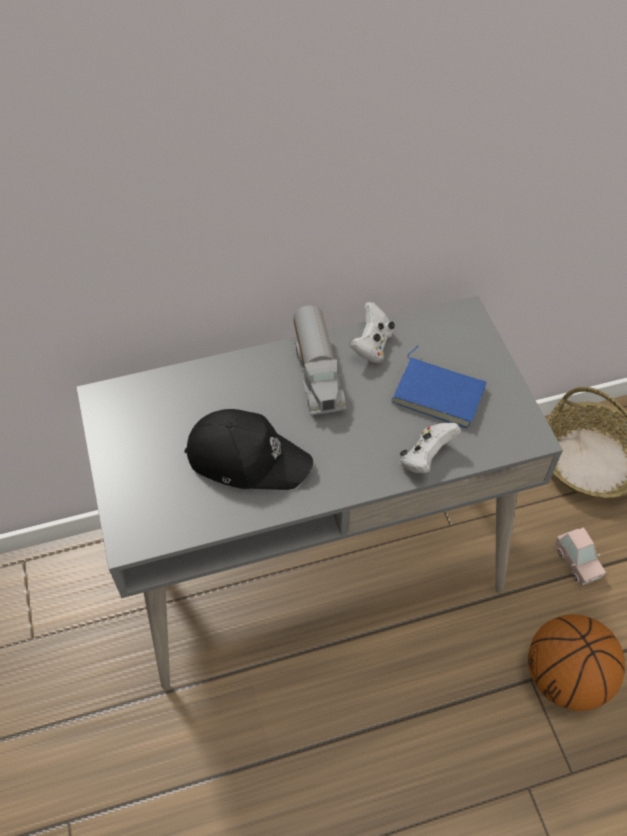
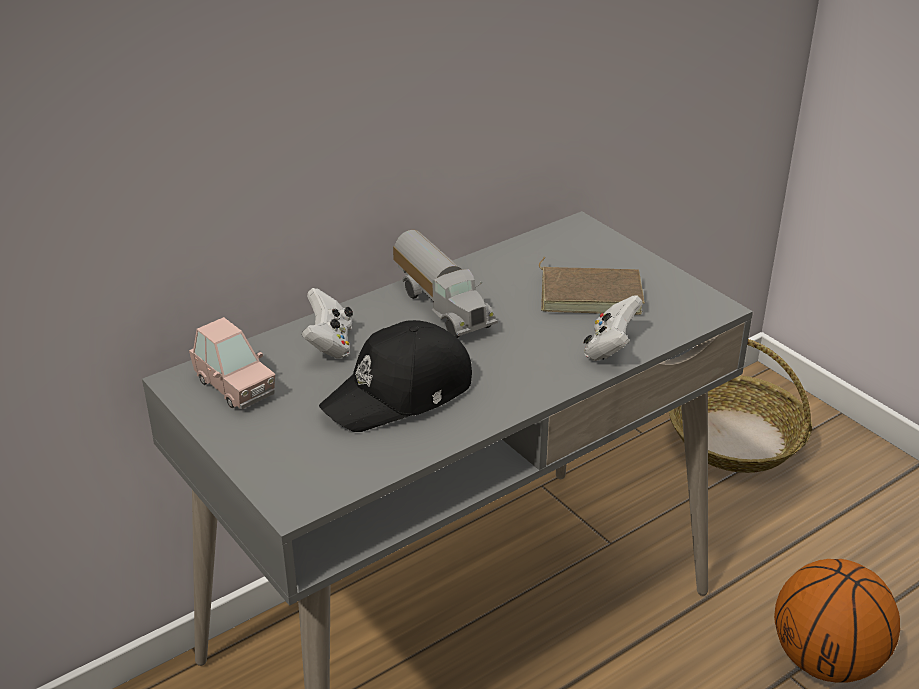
camera: 20 degrees left, 20 degrees down
(247, 457) = (401, 394): black cap -> black cap turned 150 degrees clockwise
(372, 345) = (490, 271): white game controller -> white game controller (329, 344)
(439, 393) = (591, 293): blue book -> brown book
(577, 562) = (774, 540): pink toy car -> pink toy car (234, 386)

